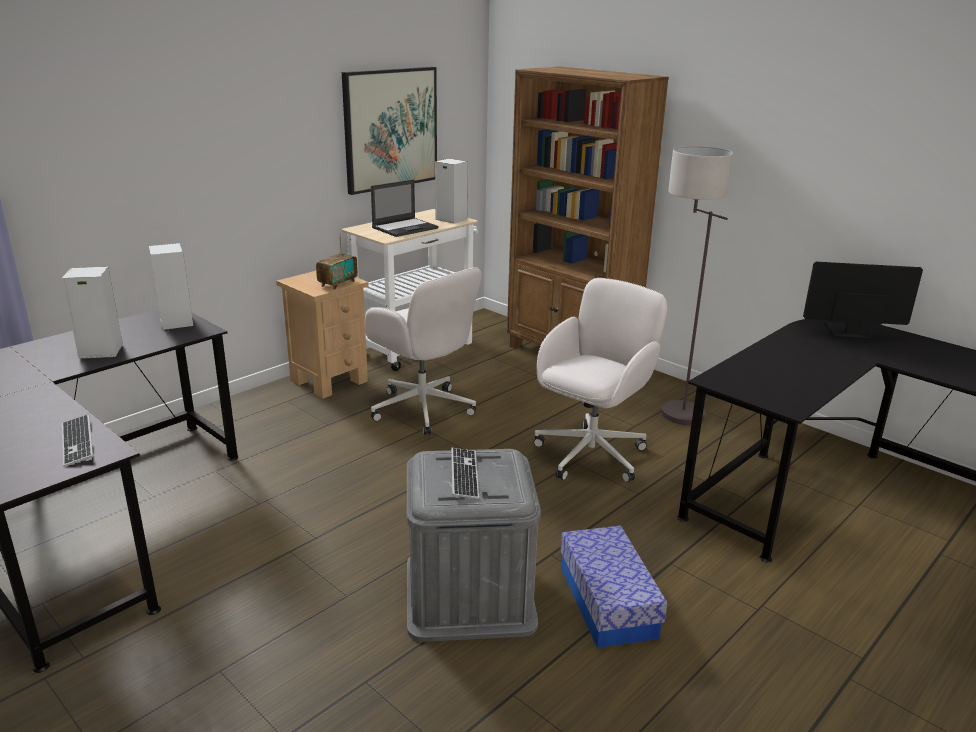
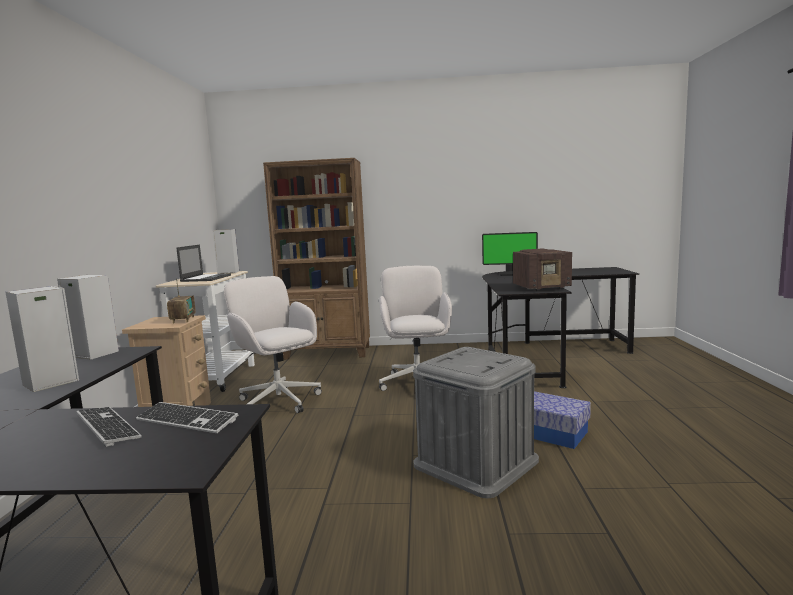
camera: 40 degrees left, 15 degrees down
(390, 129) = (173, 209): picture -> none
(422, 409) = (279, 401): white office chair -> white office chair turned 135 degrees counterclockwise
(464, 474) = (469, 360): keyboard -> keyboard (107, 427)
(674, 409) = (421, 355): grey floor lamp -> none
(789, 391) = (542, 287): none -> radio
(847, 333) = (510, 274): monitor -> monitor turned 135 degrees counterclockwise

